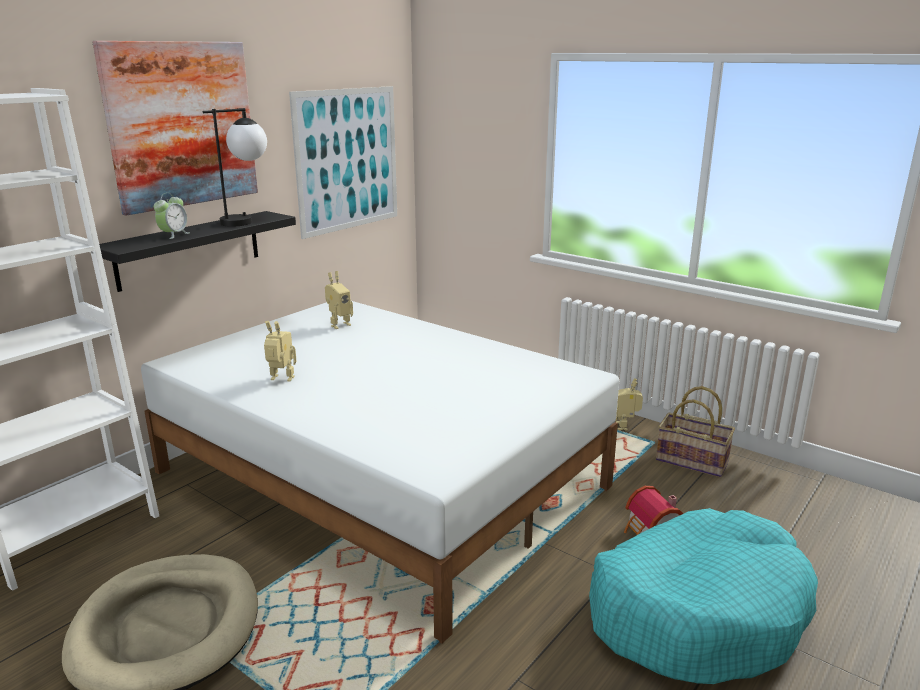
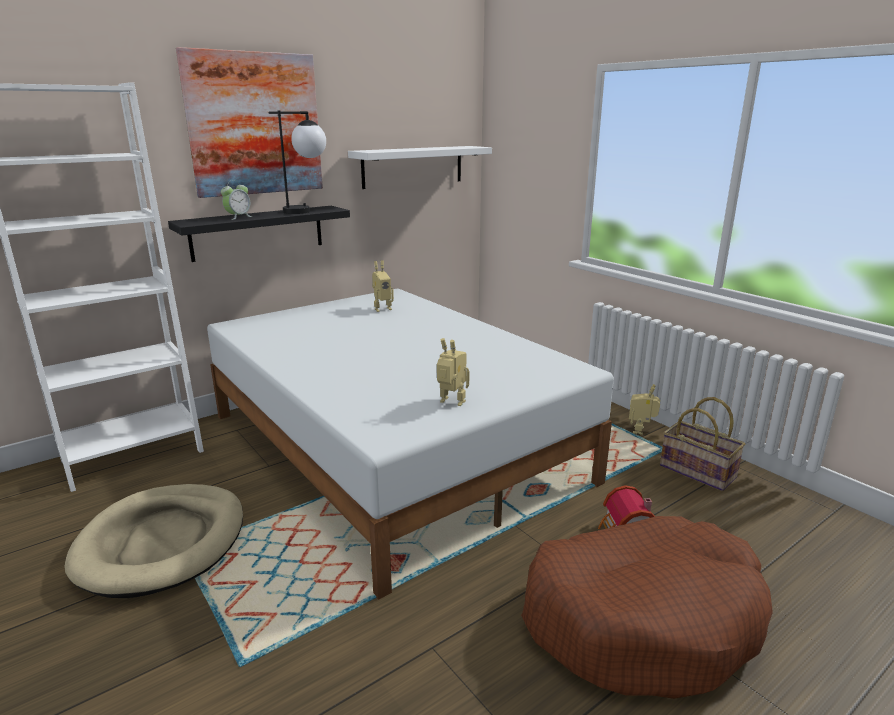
camera: 15 degrees right, 0 degrees up
(281, 380) = (305, 346): toy robot -> toy robot (451, 403)
(347, 160) = (413, 166): picture -> white shelf
(697, 612) = (641, 619): turquoise dog bed -> brown dog bed

